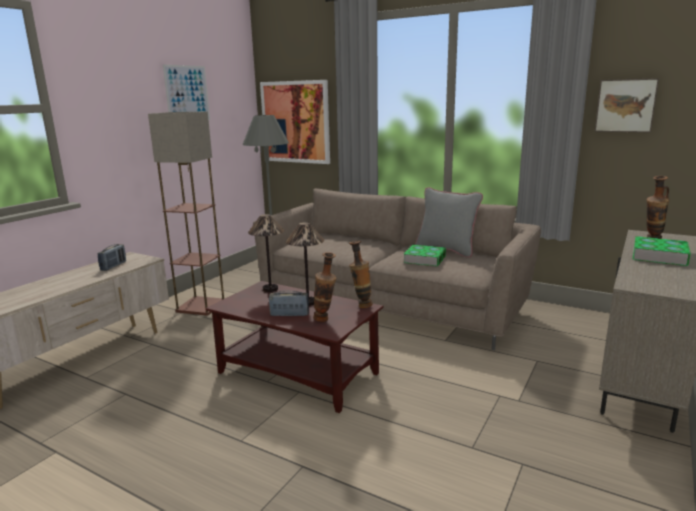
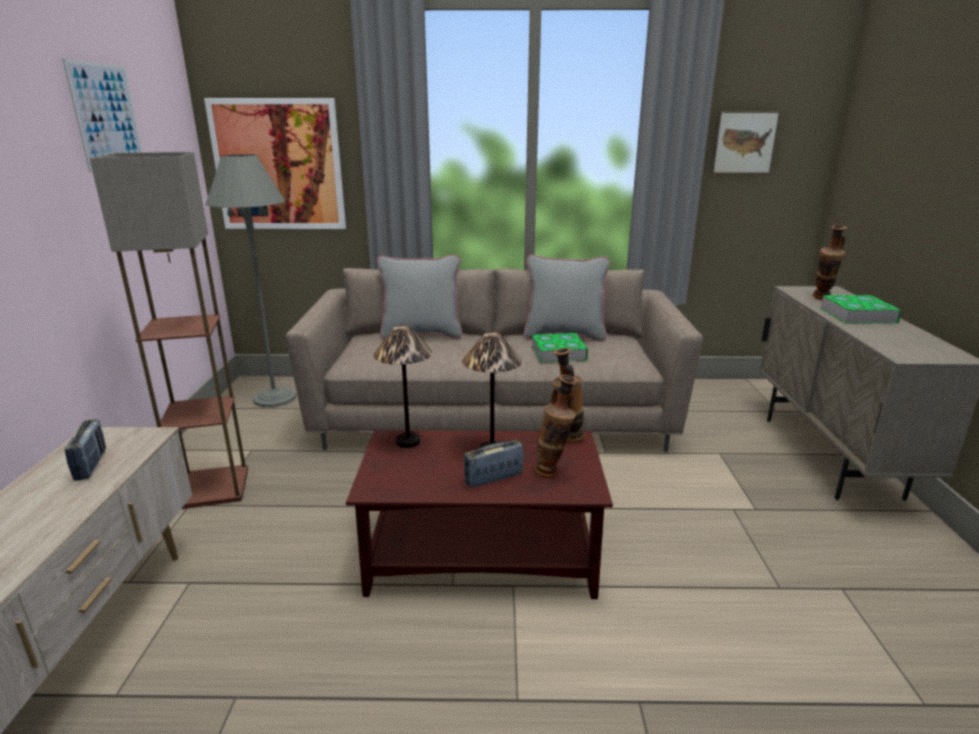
camera: 30 degrees left, 5 degrees up
(351, 237) = (421, 335): none -> grey pillow

